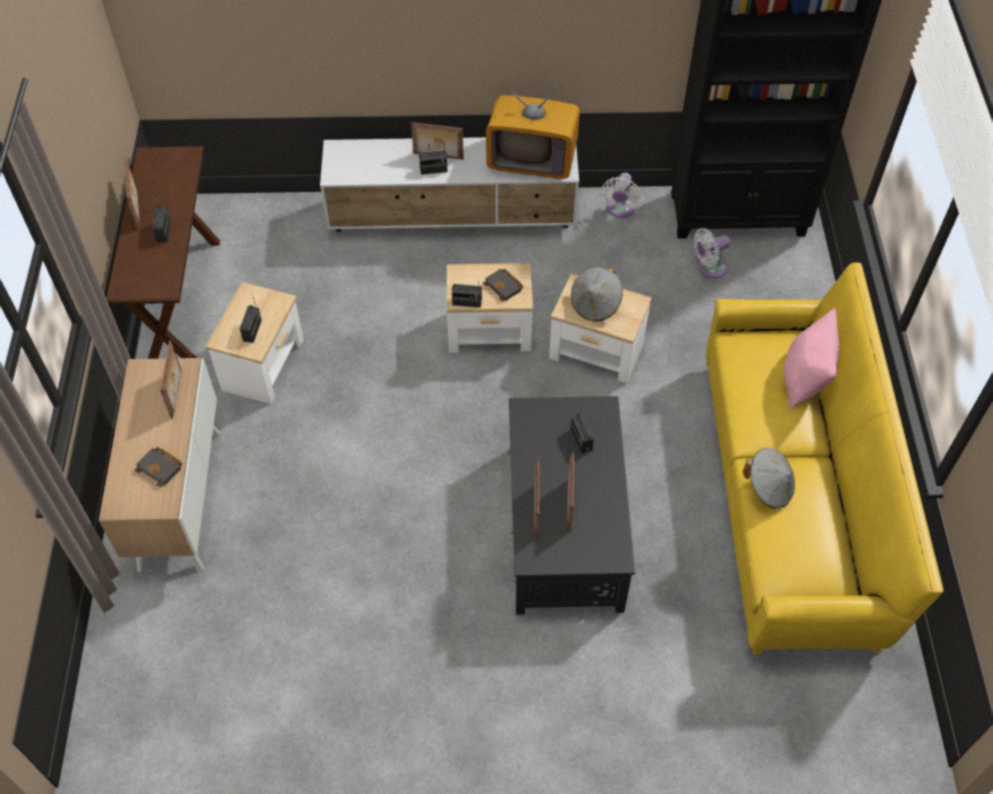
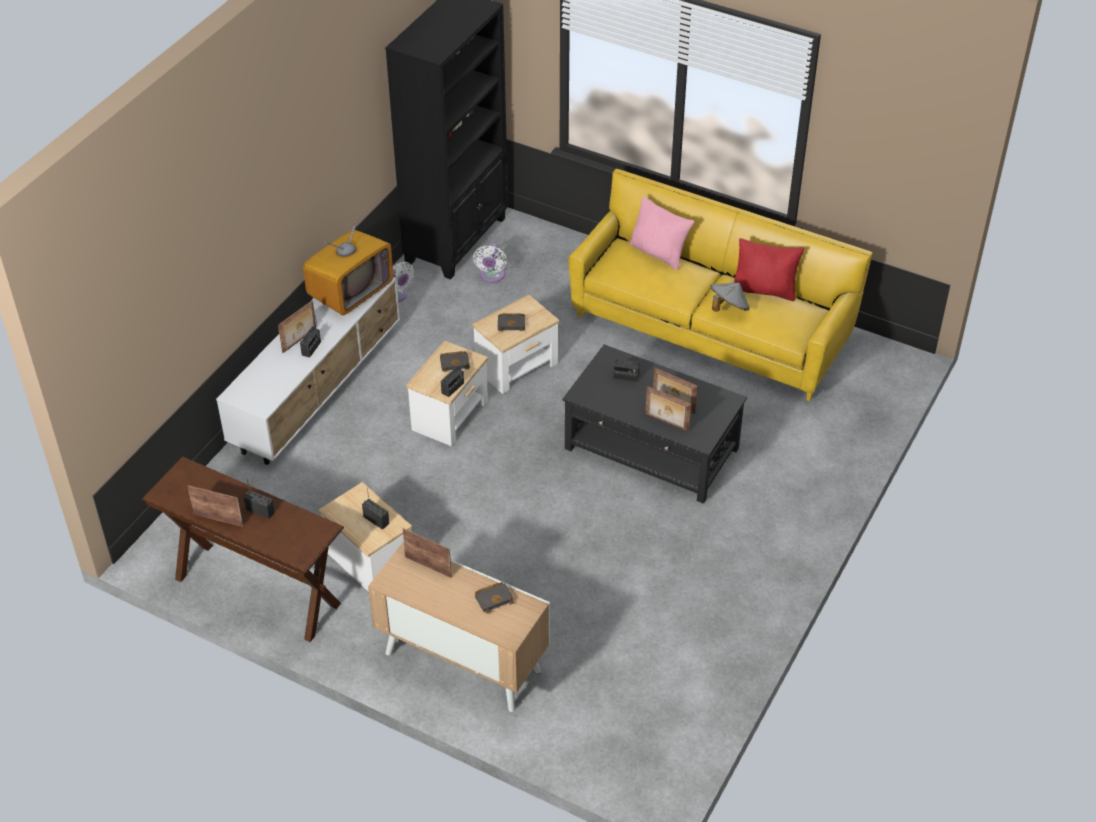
camera: 60 degrees left, 10 degrees down
(595, 305) = (512, 323): grey hat -> black book
(831, 512) = (765, 290): none -> red pillow

